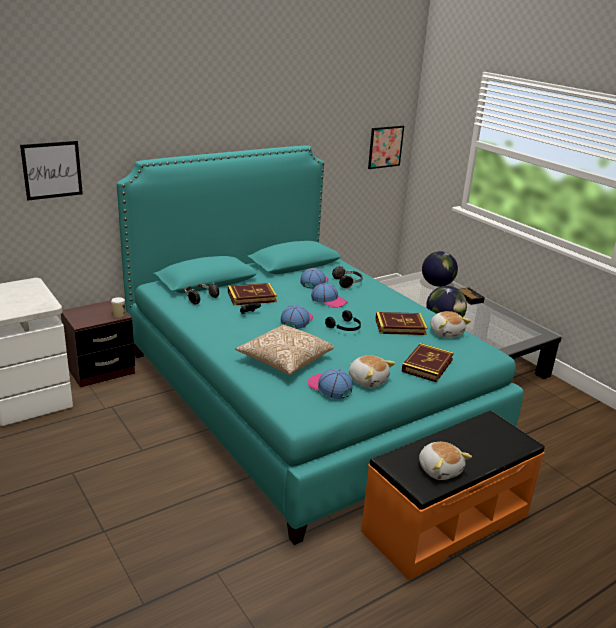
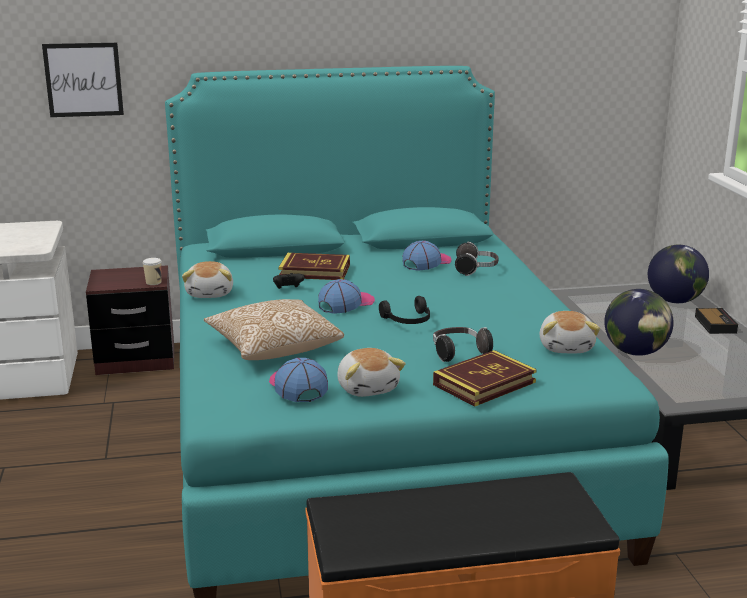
camera: 25 degrees right, 5 degrees down
(199, 298) = (242, 265): headphones -> headphones (458, 353)
(329, 300) = (422, 286): cap -> none
(385, 147) = (617, 78): picture -> none
(400, 326) = (498, 330): book -> none
(440, 469) = (398, 533): plush toy -> plush toy (210, 293)

